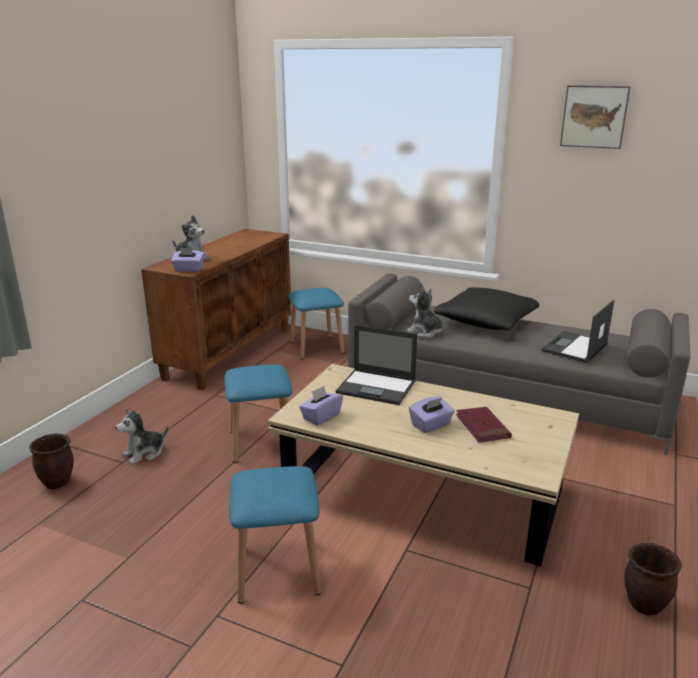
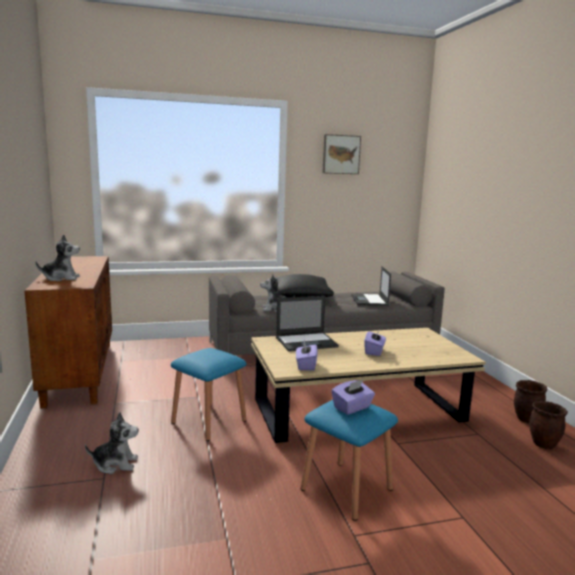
camera: 40 degrees left, 10 degrees down
(58, 483) = (58, 520): brown planter -> brown planter (544, 444)
(144, 453) = (115, 464): plush toy -> plush toy turned 105 degrees counterclockwise
(188, 269) = (77, 284): purple tissue box -> purple tissue box (352, 408)
(316, 347) = (153, 351): blue stool -> none
(482, 427) = (400, 345): red book -> none

